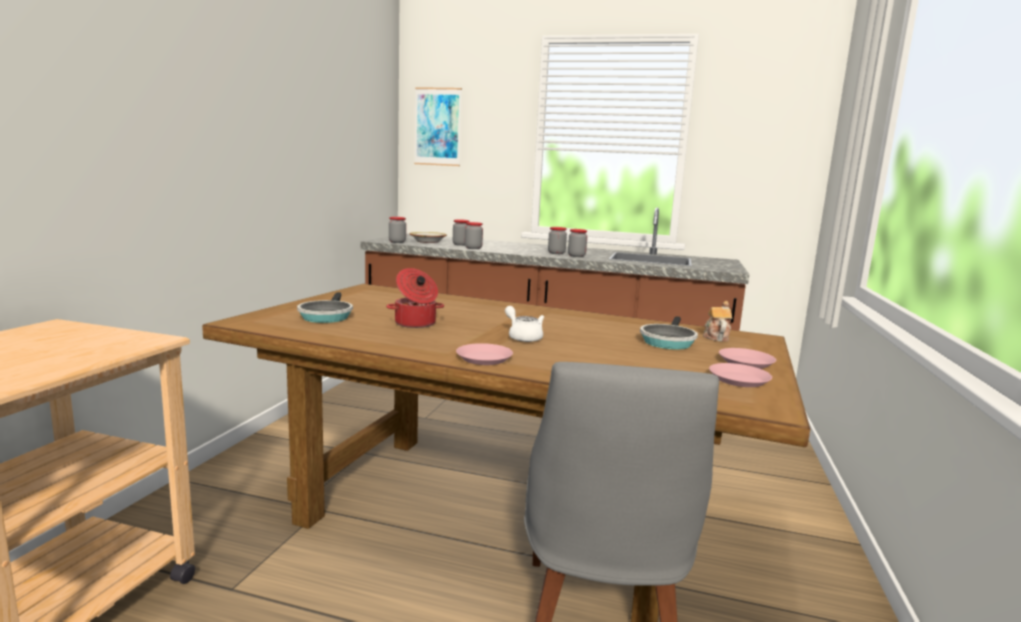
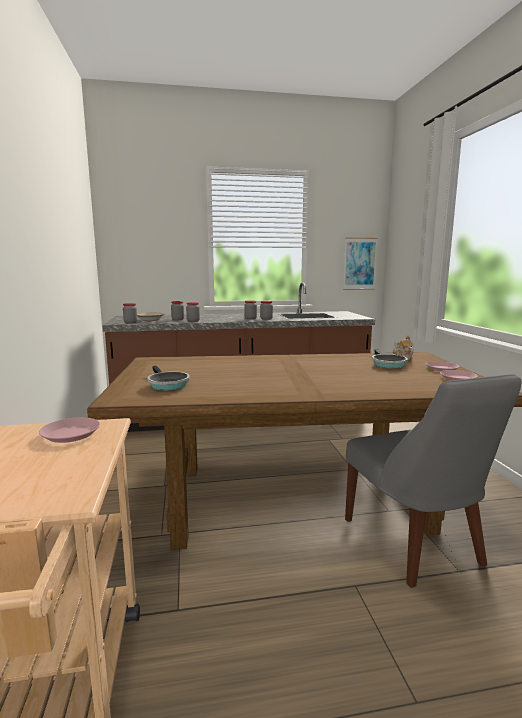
camera: 25 degrees left, 0 degrees up
(415, 324) = (237, 379): cooking pot -> none
(437, 127) = (129, 232): picture -> picture (360, 264)
(483, 358) = (324, 392): pink plate -> pink plate (70, 434)
(523, 337) = (315, 375): white teapot -> none

